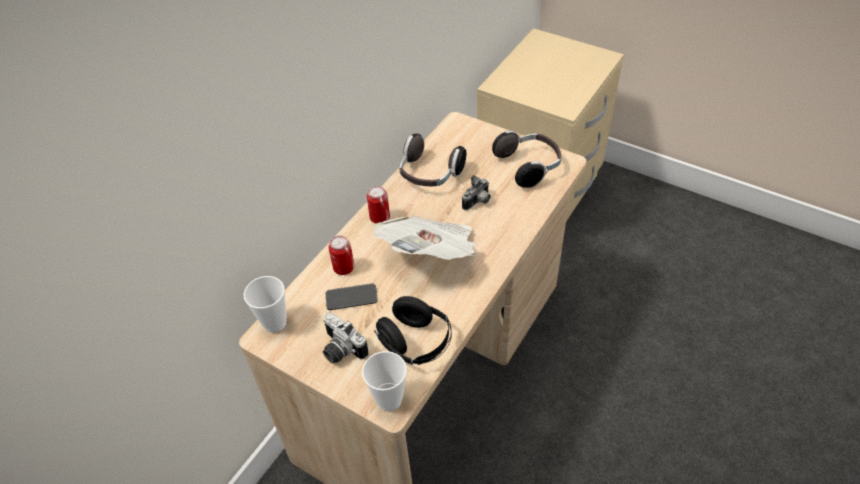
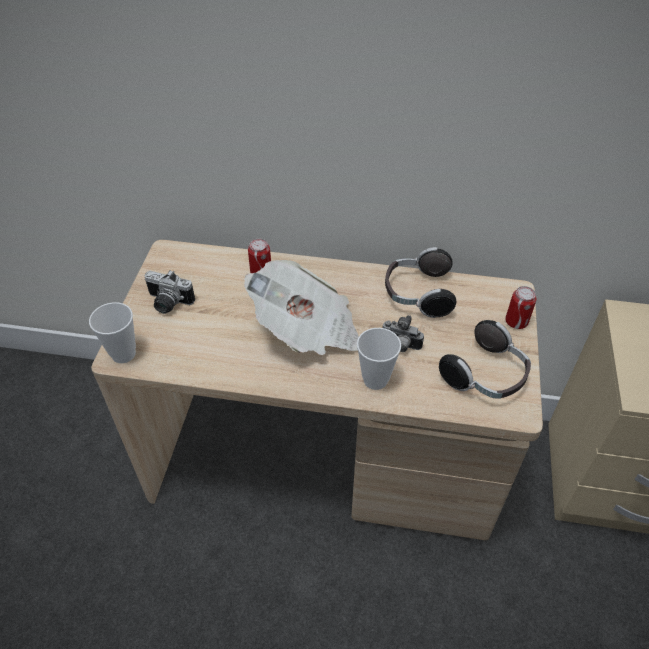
camera: 65 degrees right, 0 degrees up
(275, 323) = (182, 253): cup -> cup (375, 380)
(340, 350) = (167, 303): camera -> camera turned 90 degrees counterclockwise
(351, 297) = (228, 290): phone -> none
(380, 218) = (336, 277): can -> can (516, 322)
(416, 343) = (192, 353): black headphones -> none

